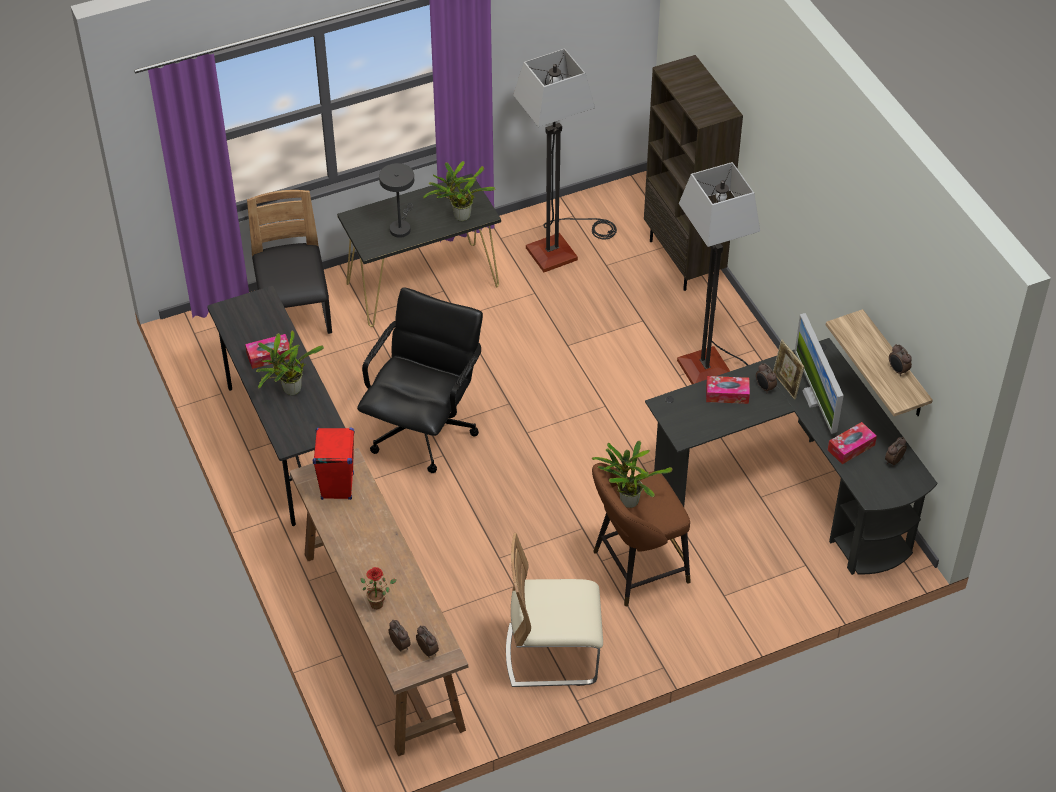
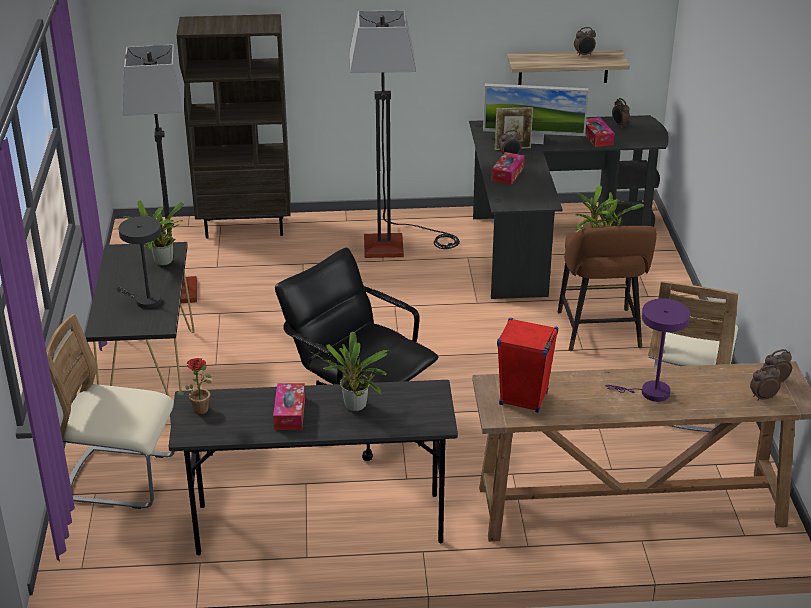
camera: 70 degrees left, 15 degrees down
(295, 316) = (121, 478): black chair -> beige chair
(377, 566) = (650, 393): none -> purple table lamp
(379, 602) = (700, 400): potted plant -> potted plant (200, 407)

